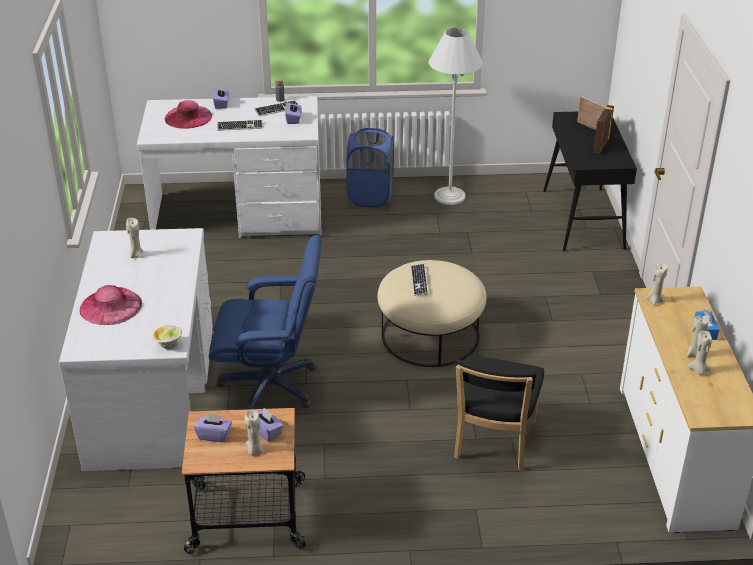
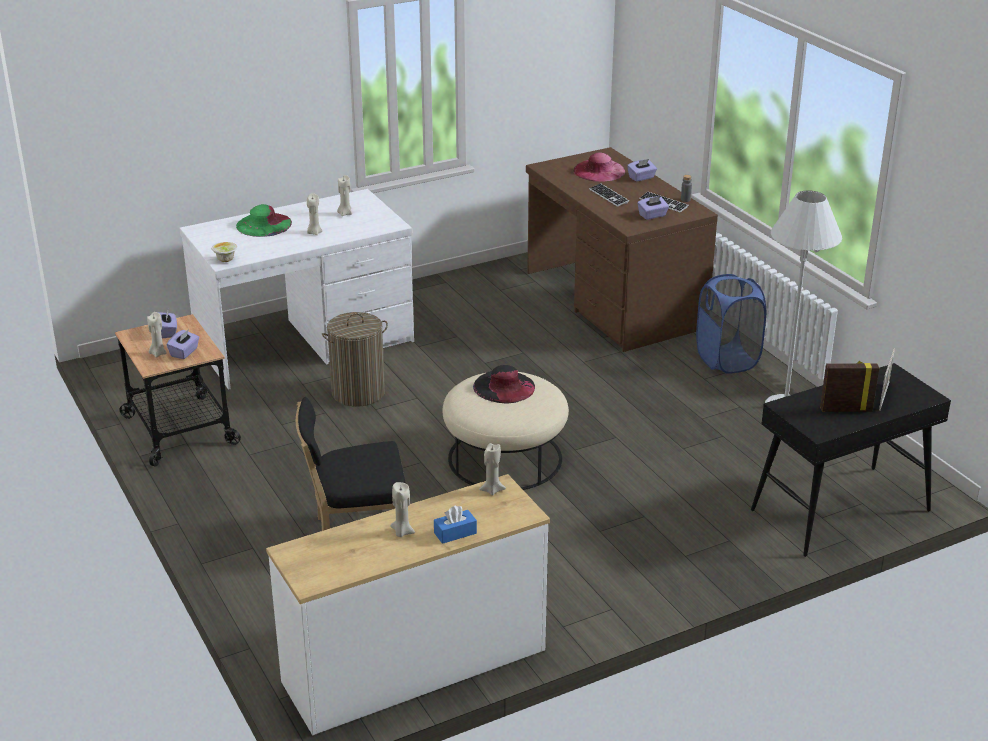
camera: 65 degrees right, 5 degrees down
(110, 306) = (264, 224): pink hat -> green hat
(239, 215) = (613, 300): white desk -> brown desk
(271, 386) = (358, 393): blue office chair -> laundry basket
(419, 281) = (504, 386): keyboard -> black hat
(698, 370) = (373, 539): beige candle -> beige candle (314, 232)

